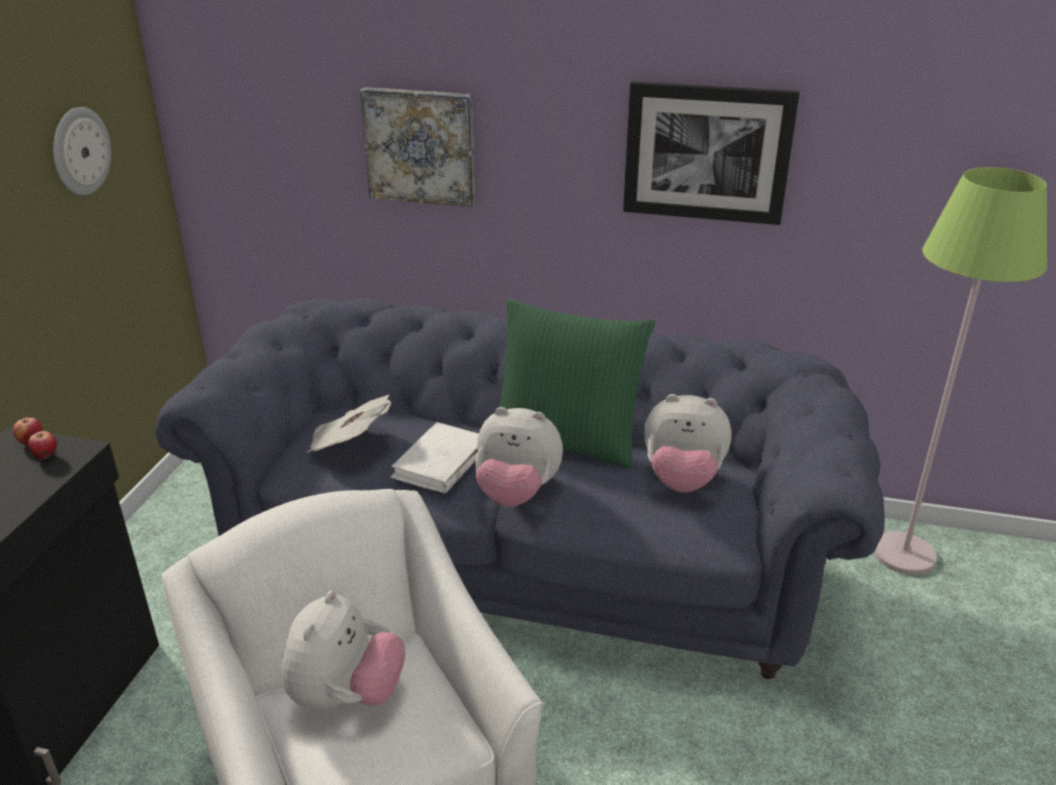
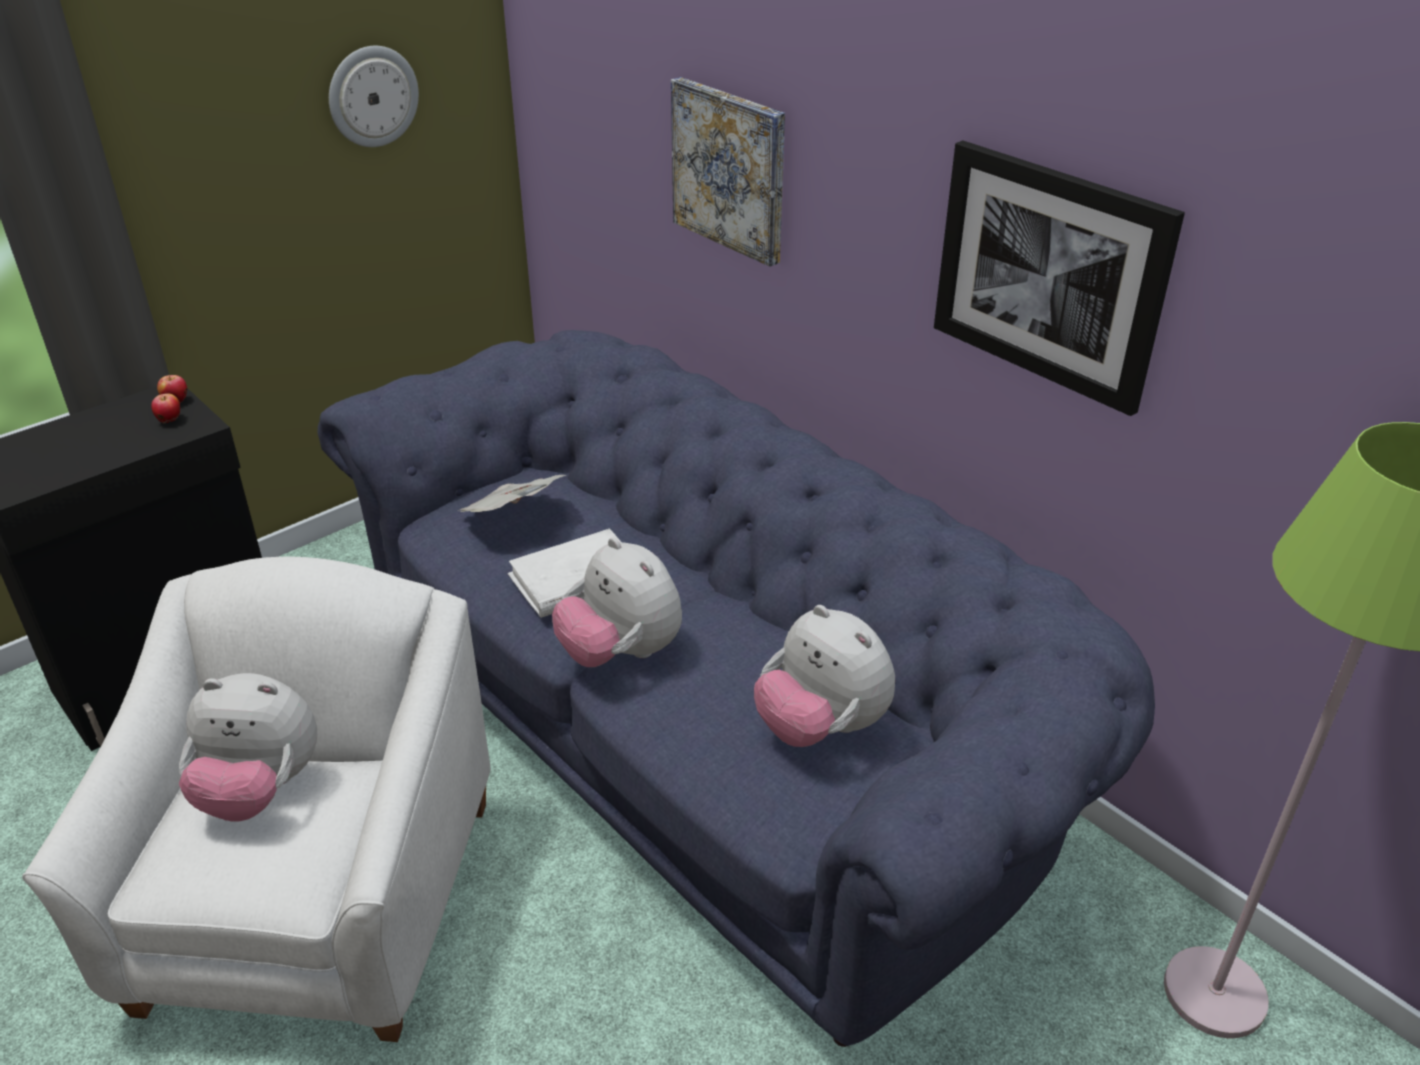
camera: 35 degrees right, 5 degrees up
(346, 696) = (259, 790): plush toy -> plush toy turned 45 degrees clockwise
(567, 441) = (743, 614): green pillow -> none

